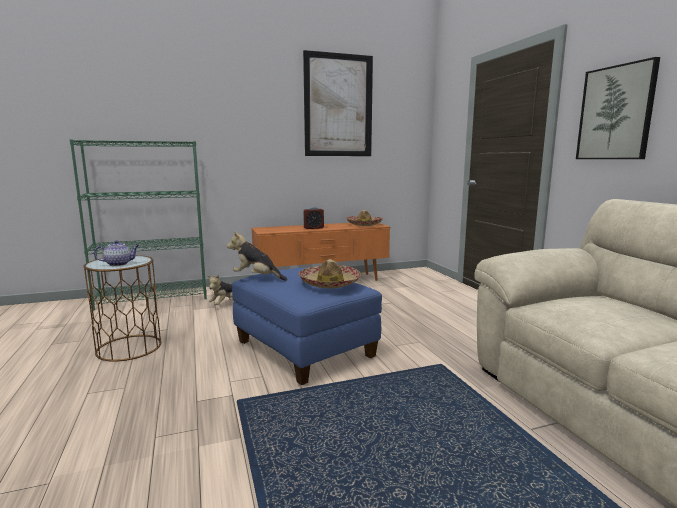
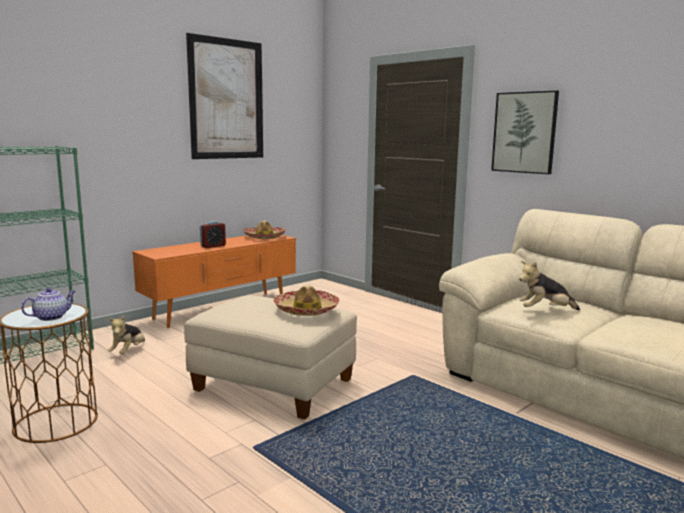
camera: 25 degrees left, 0 degrees up
(257, 278) = (219, 313): plush toy -> plush toy (545, 311)
(304, 350) = (273, 386): blue ottoman -> beige ottoman

